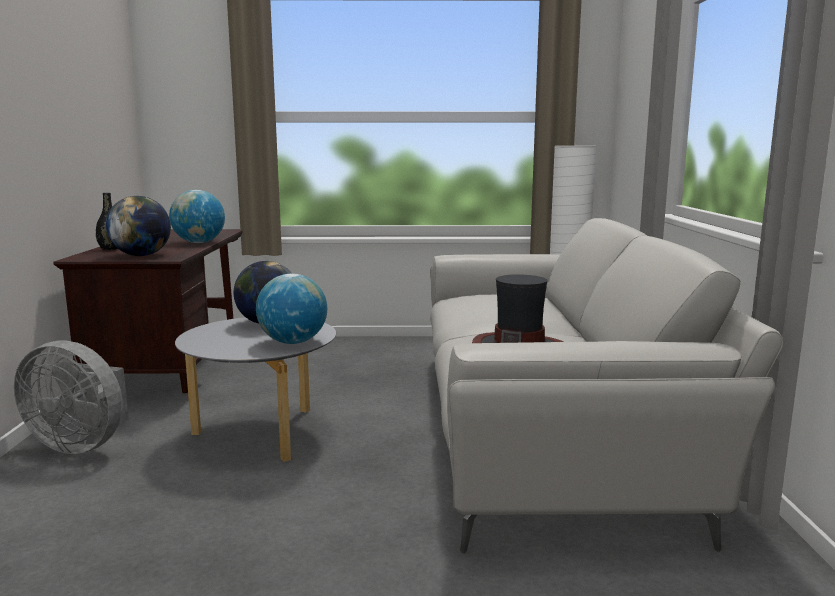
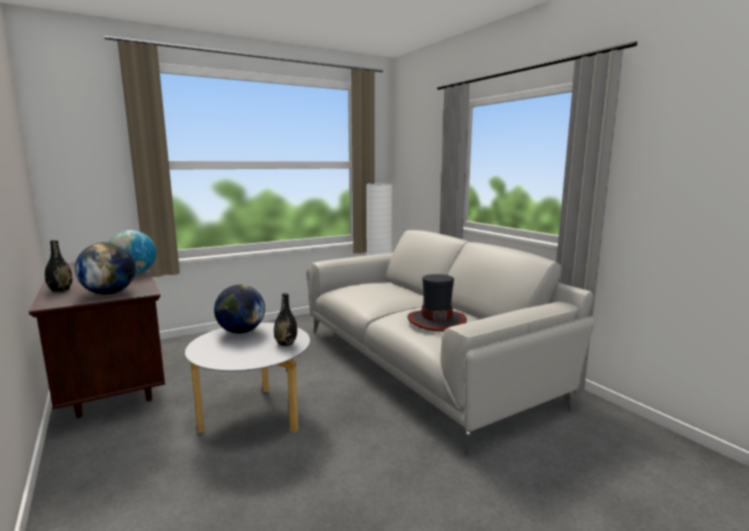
camera: 30 degrees left, 0 degrees up
(82, 444) = (105, 470): grey fan -> none
(293, 342) = (286, 343): globe -> black vase

